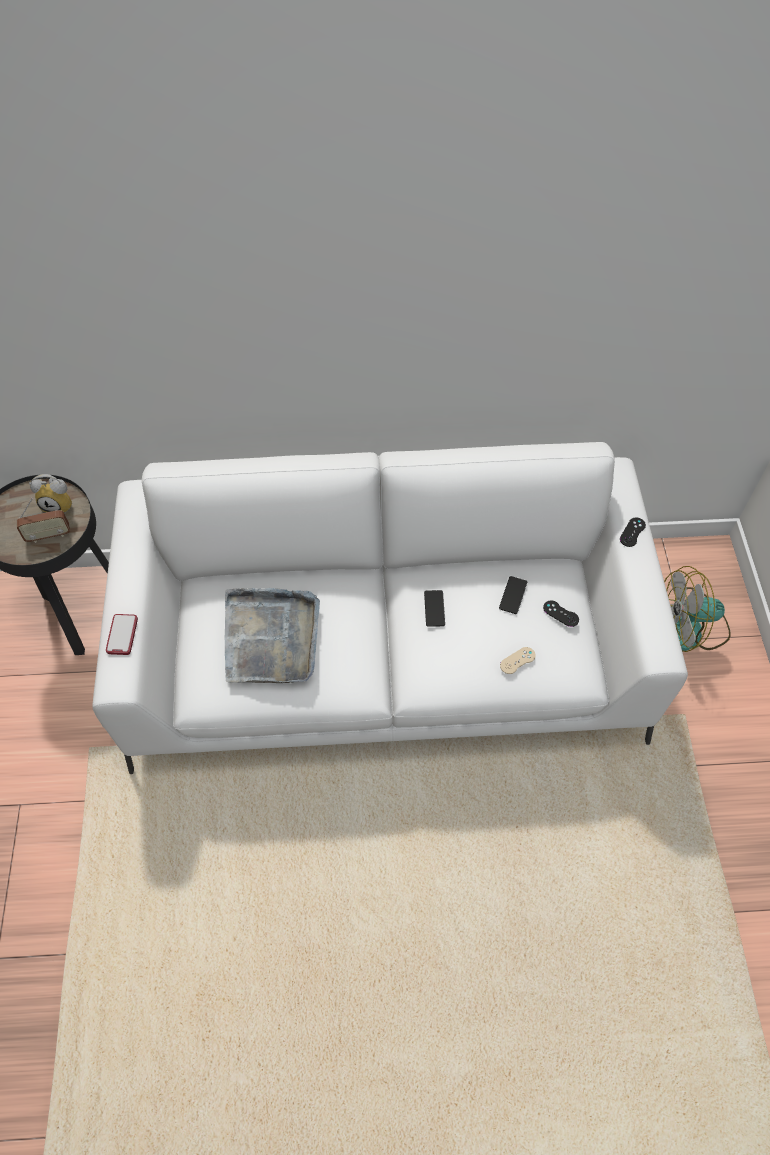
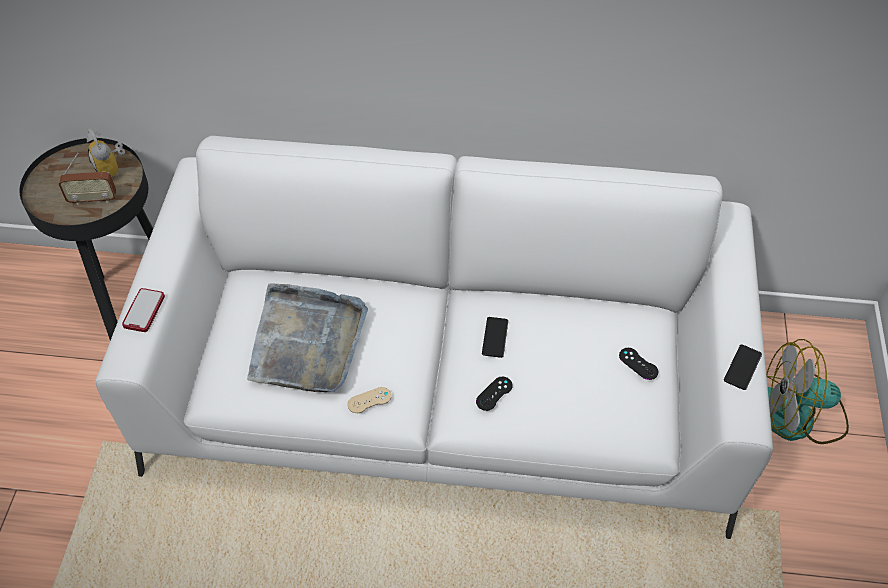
camera: 10 degrees right, 5 degrees down
(60, 504) = (113, 170): alarm clock -> alarm clock turned 45 degrees clockwise
(513, 595) = (587, 336): phone -> phone (742, 367)
(517, 660) = (578, 407): beige game controller -> beige game controller (369, 400)
(632, 532) = (735, 283): black game controller -> black game controller (494, 393)

